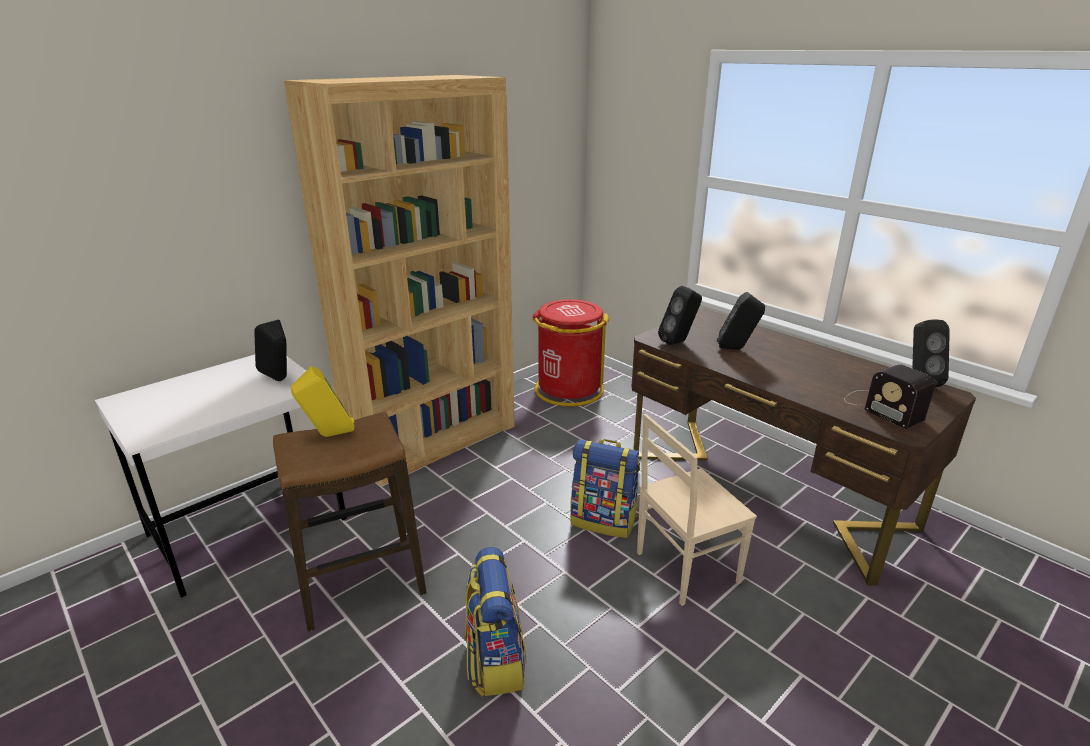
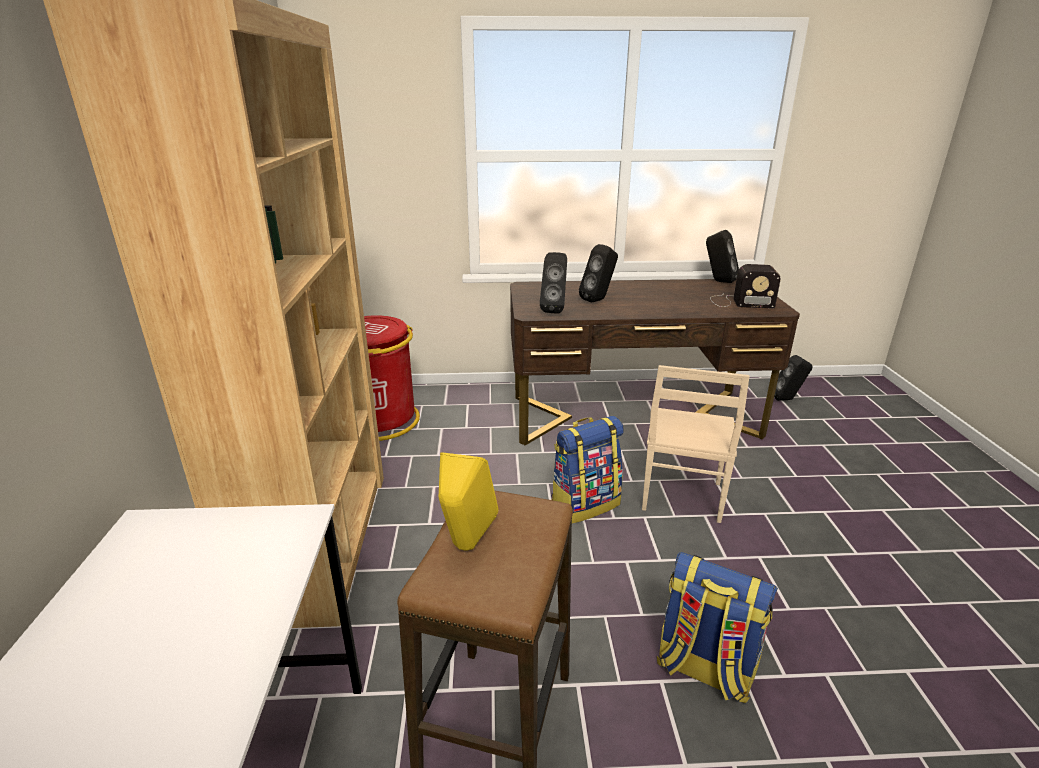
camera: 50 degrees left, 0 degrees up
(280, 380) = (245, 538): black speaker -> black speaker (787, 399)

